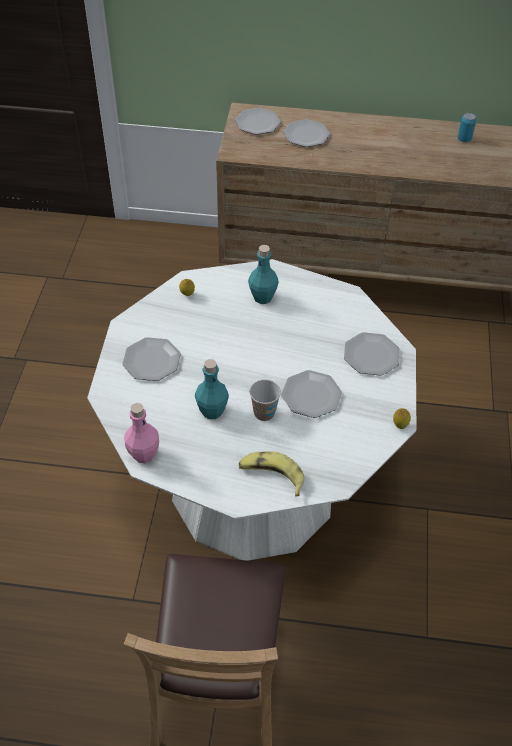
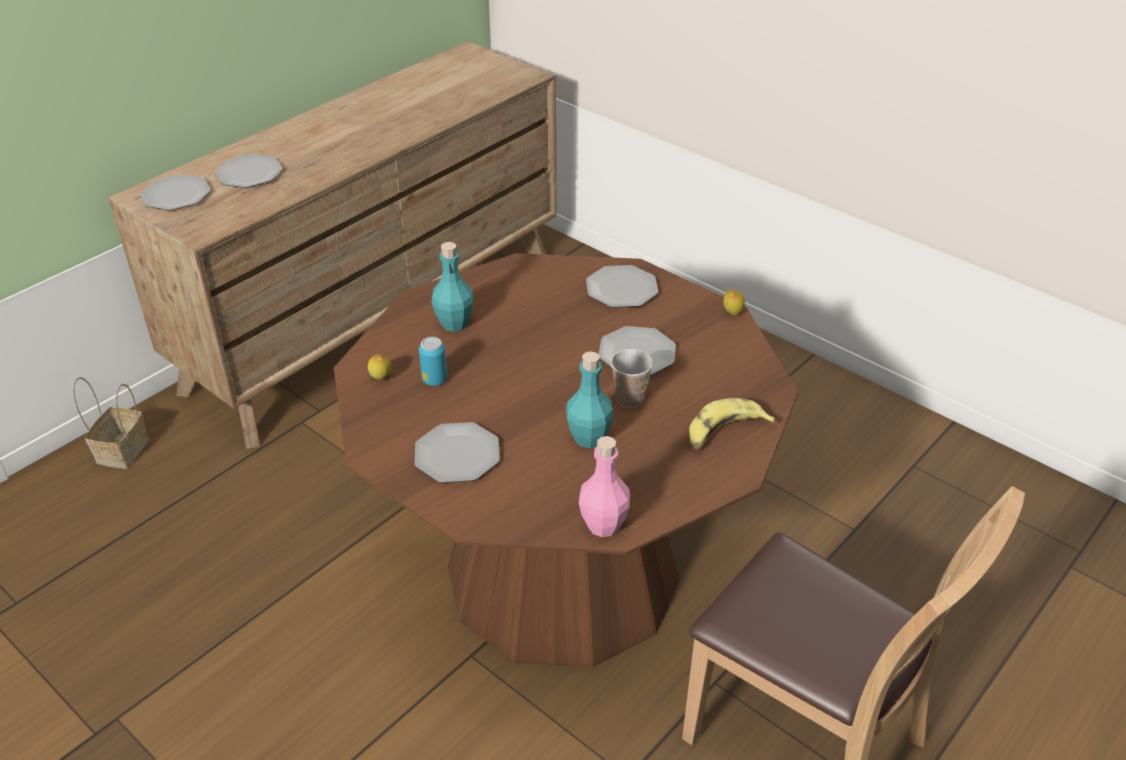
camera: 55 degrees left, 10 degrees down
(181, 244) = (122, 449): none -> basket
(253, 487) = (563, 572): white dining table -> brown dining table
(464, 139) = (400, 92): can -> can (434, 380)

